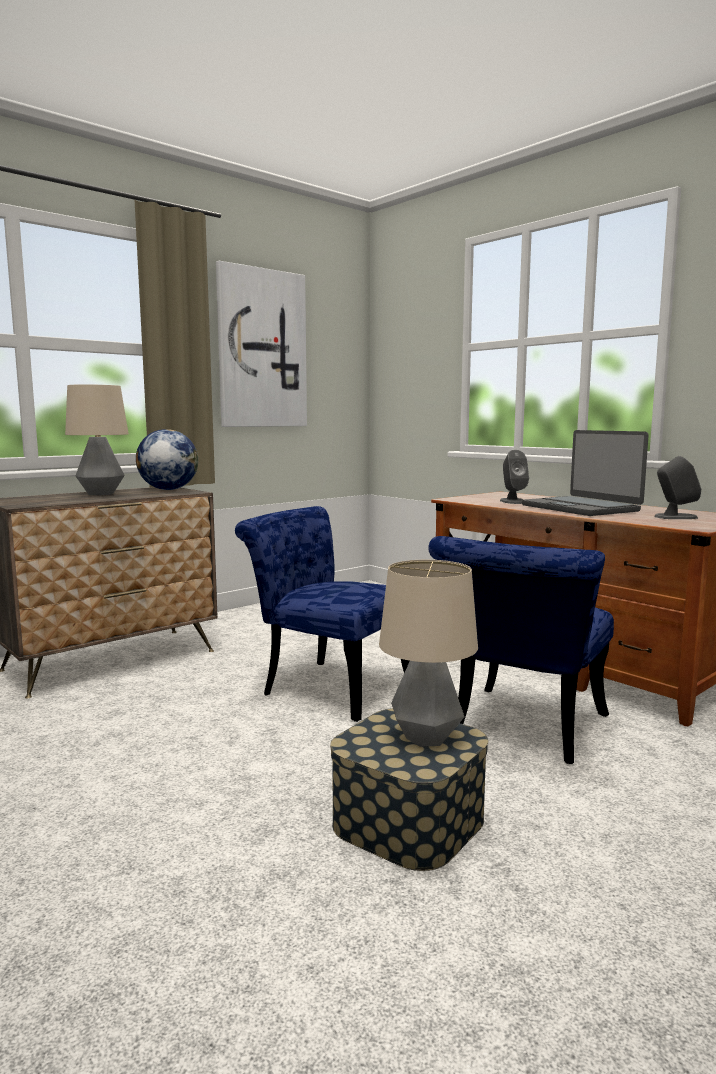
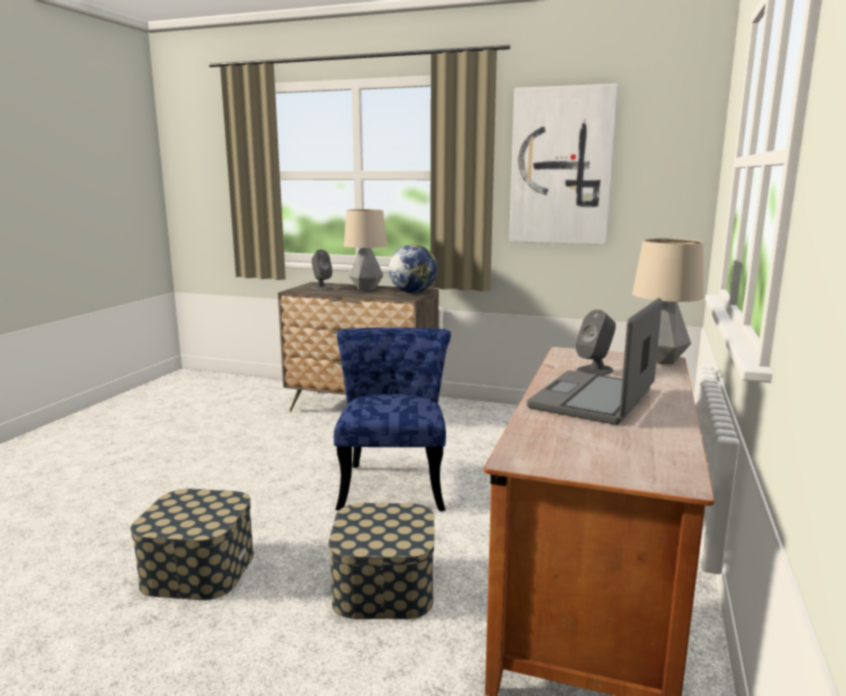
camera: 60 degrees right, 5 degrees up
(426, 737) = (200, 516): table lamp -> table lamp (661, 360)
(522, 730) = (384, 586): blue chair -> storage box
(675, 517) = (597, 445): grey speaker -> grey speaker (321, 288)

